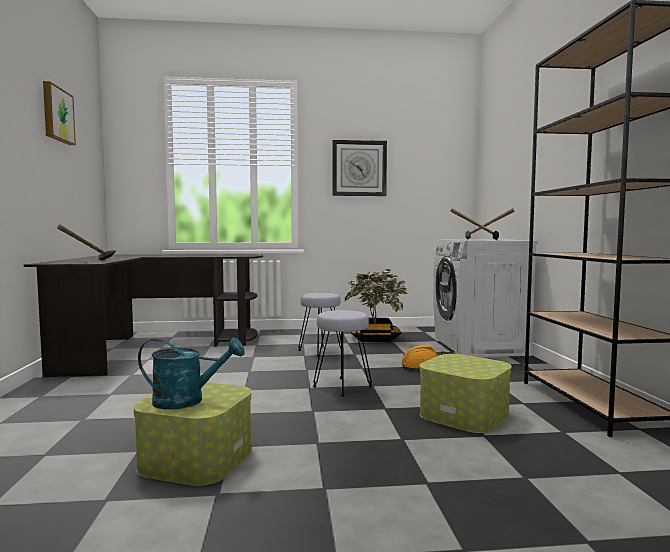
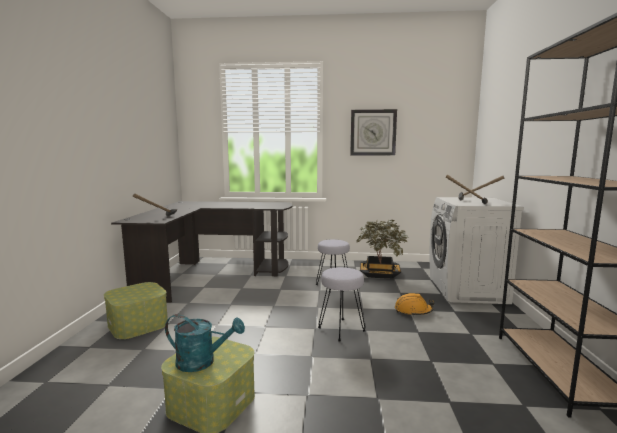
camera: 10 degrees right, 5 degrees up
(57, 115) = (136, 104): picture -> none
(464, 414) = (437, 372): storage box -> storage box (138, 324)

